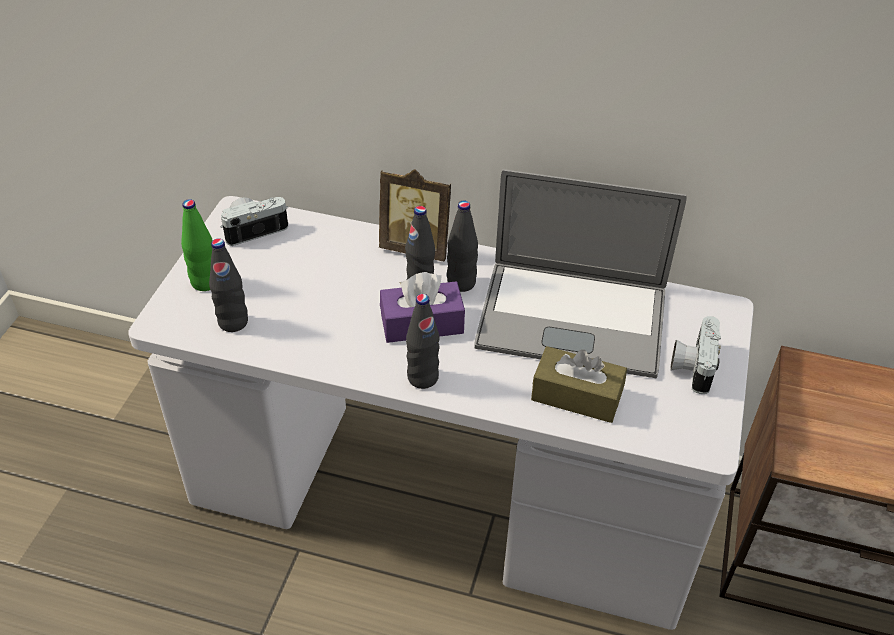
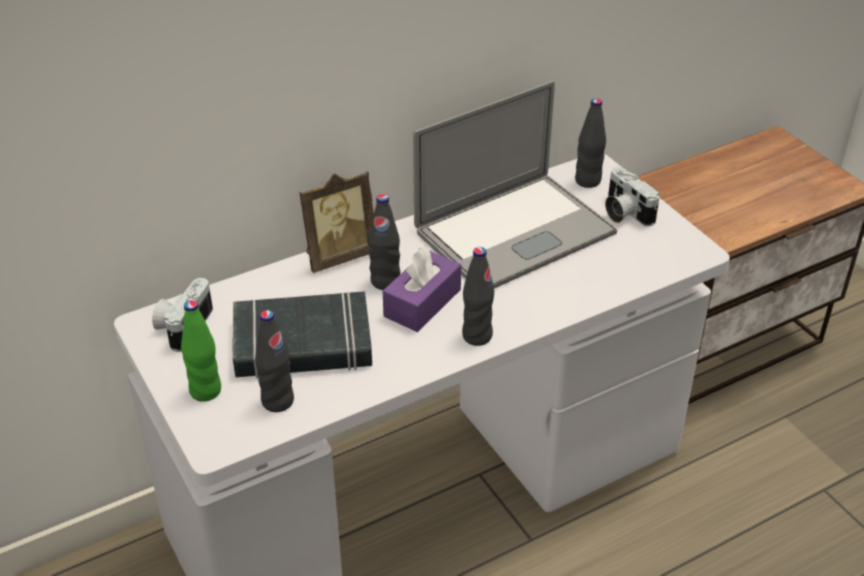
camera: 45 degrees left, 5 degrees down
(303, 294) = (302, 344): none -> black book
(461, 283) = (408, 259): black bottle -> black bottle (588, 181)
(576, 396) = (587, 277): brown tissue box -> none

